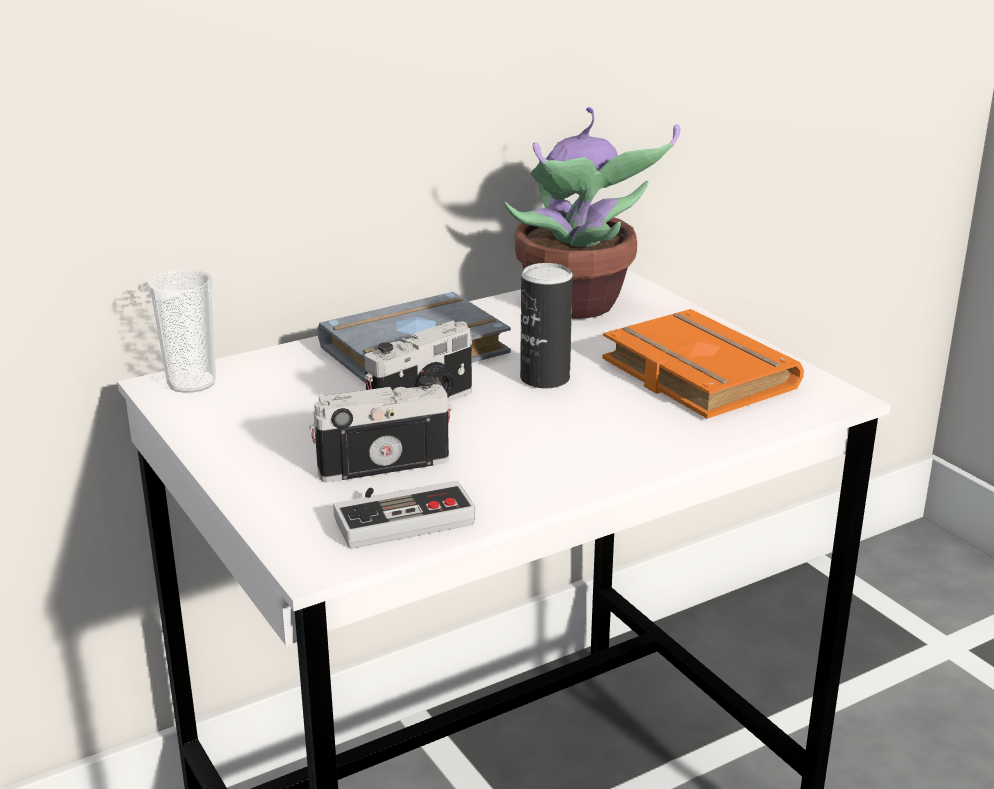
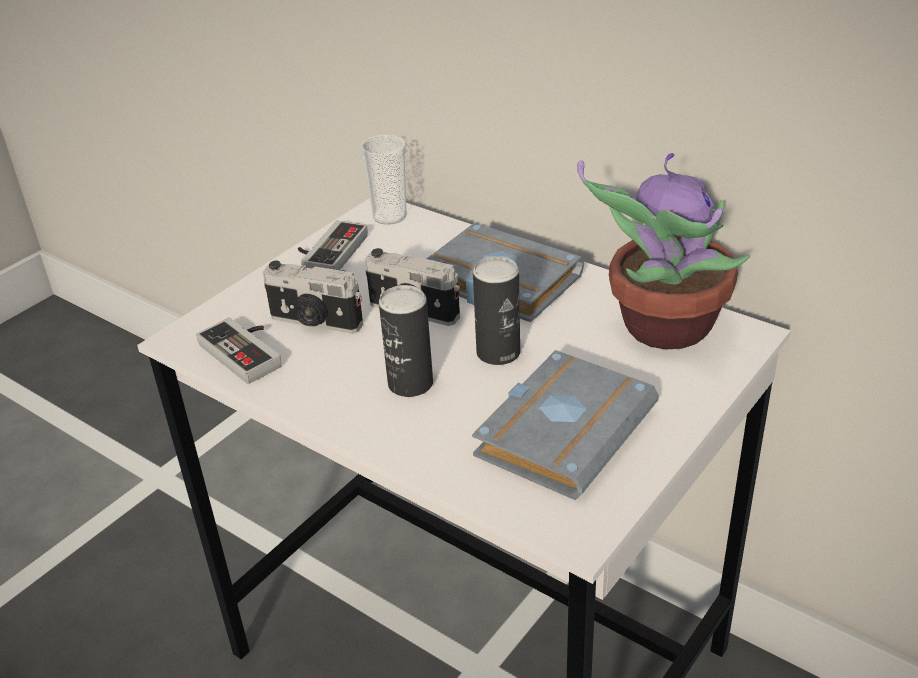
camera: 70 degrees right, 10 degrees up
(225, 432) = (328, 252): none -> game controller
(382, 464) = (315, 322): camera -> camera turned 150 degrees clockwise
(559, 430) = (410, 383): none -> can
(691, 375) = (562, 429): orange book -> grey book

